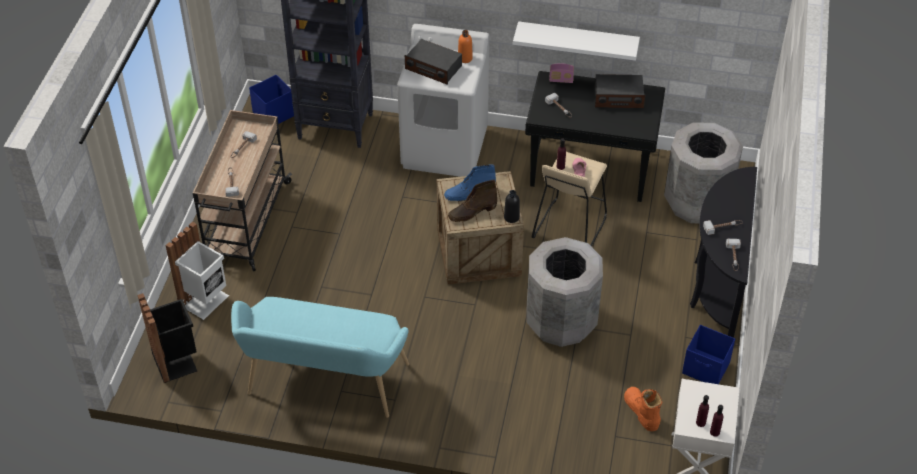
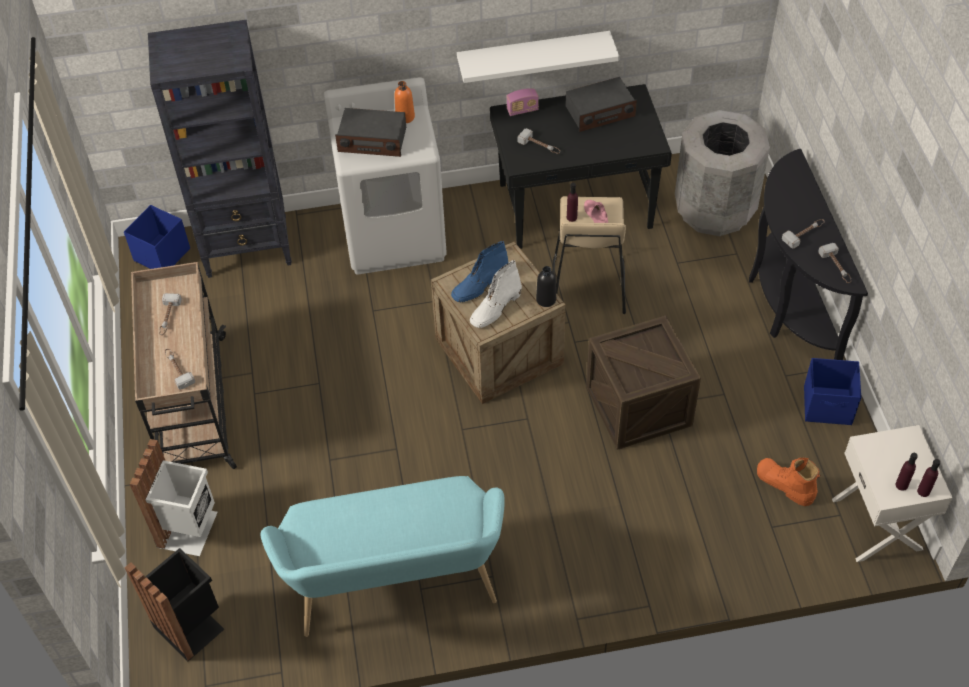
camera: 20 degrees left, 5 degrees up
(472, 212) = (495, 308): brown boot -> white boot
(561, 322) = (638, 406): grey trash can -> crate

